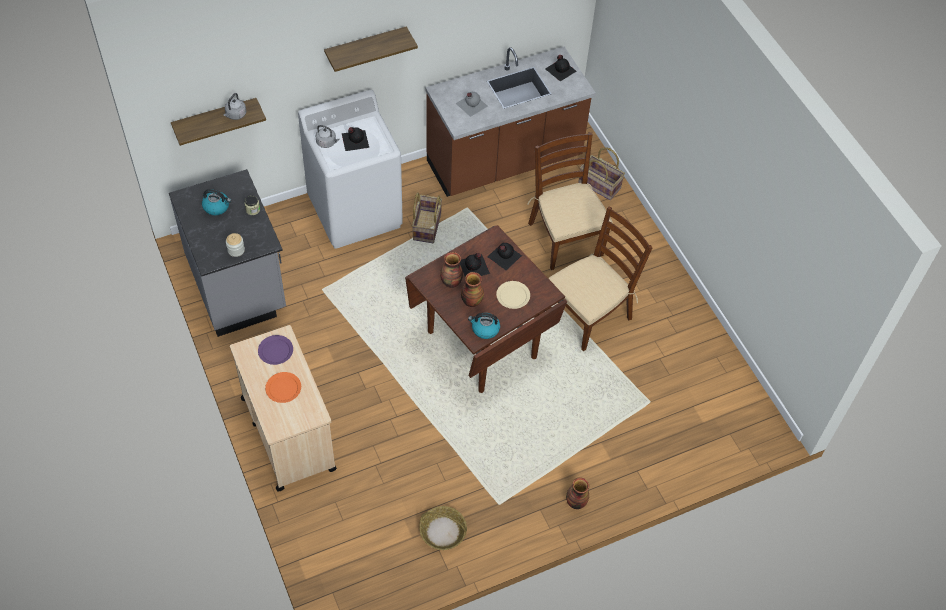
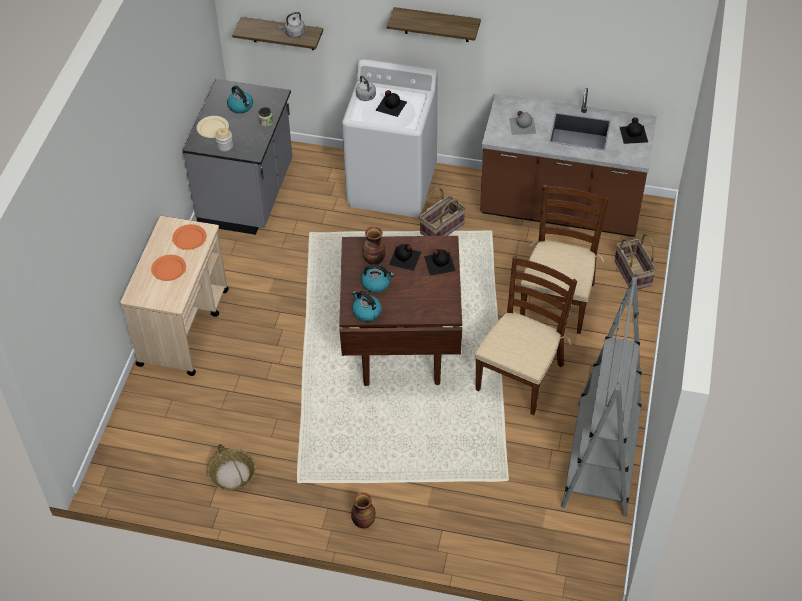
camera: 40 degrees right, 5 degrees down
(275, 351) = (189, 238): purple plate -> orange plate
(471, 301) = (376, 283): vase -> kettle
(513, 296) = (416, 299): beige plate -> beige plate (212, 128)
(589, 315) = (520, 376): brown chair -> brown chair turned 60 degrees counterclockwise
(698, 344) = (601, 458): none -> grey bookcase

